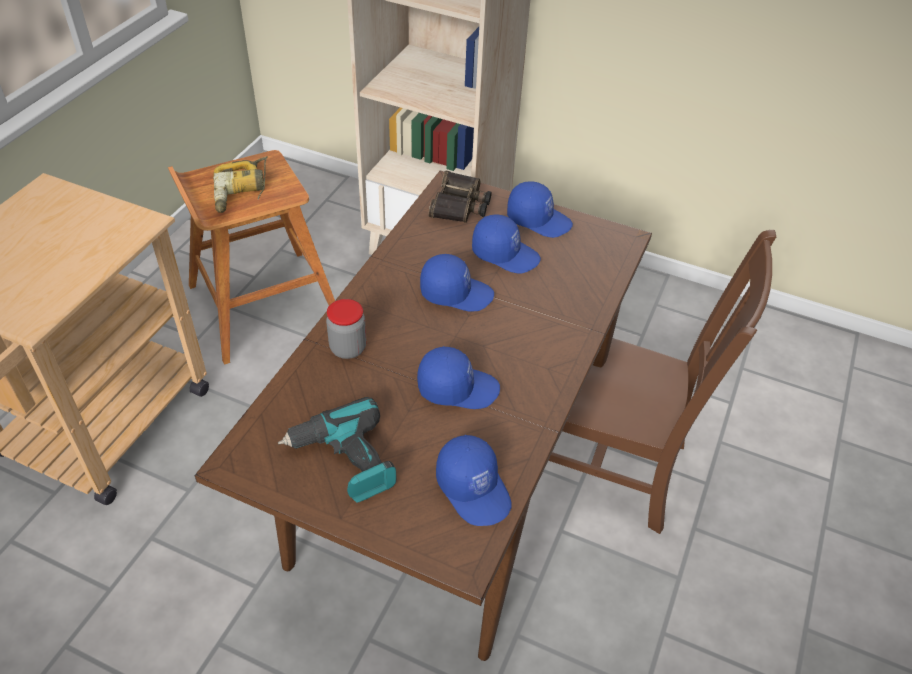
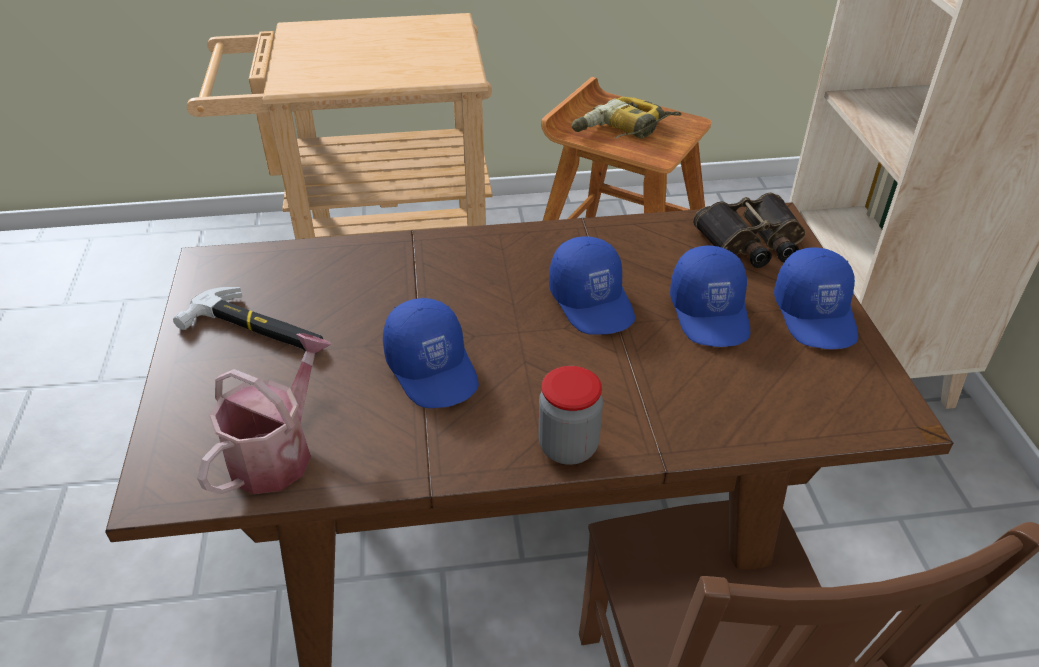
camera: 60 degrees right, 5 degrees down
(345, 461) = (256, 331): power drill -> hammer
(348, 348) = (423, 263): jar -> jar (568, 447)
(474, 488) = (277, 451): blue cap -> watering can

